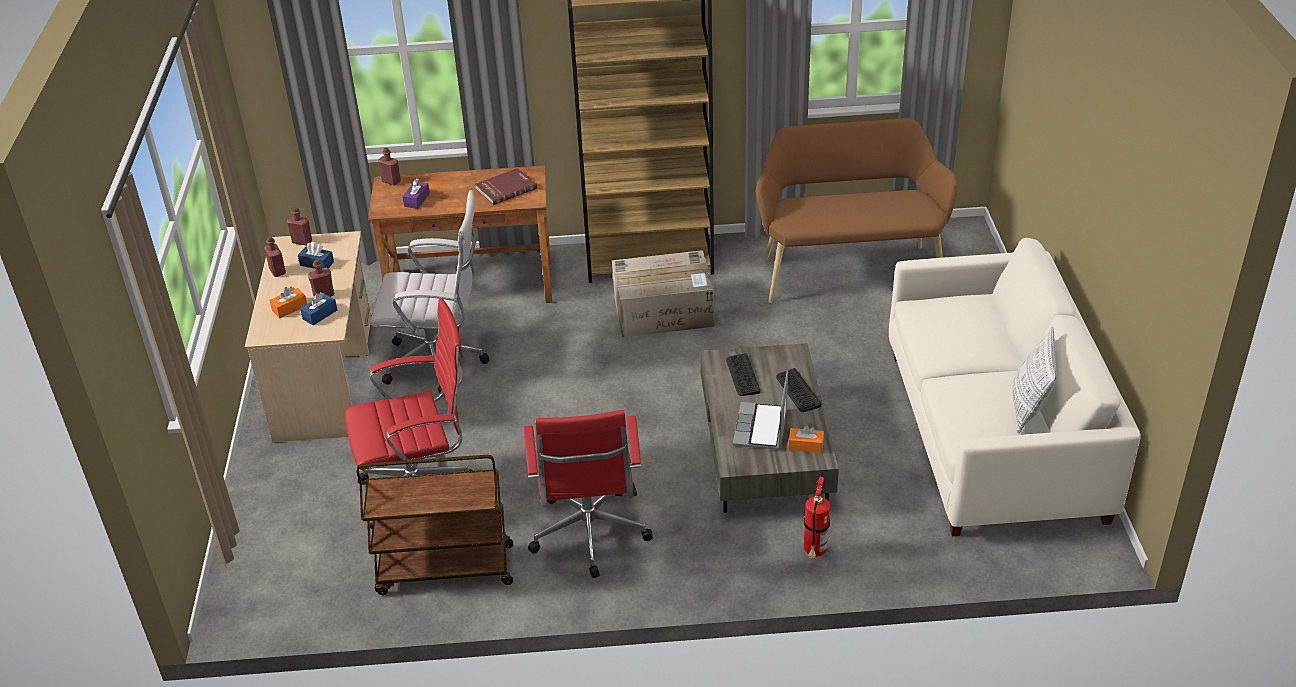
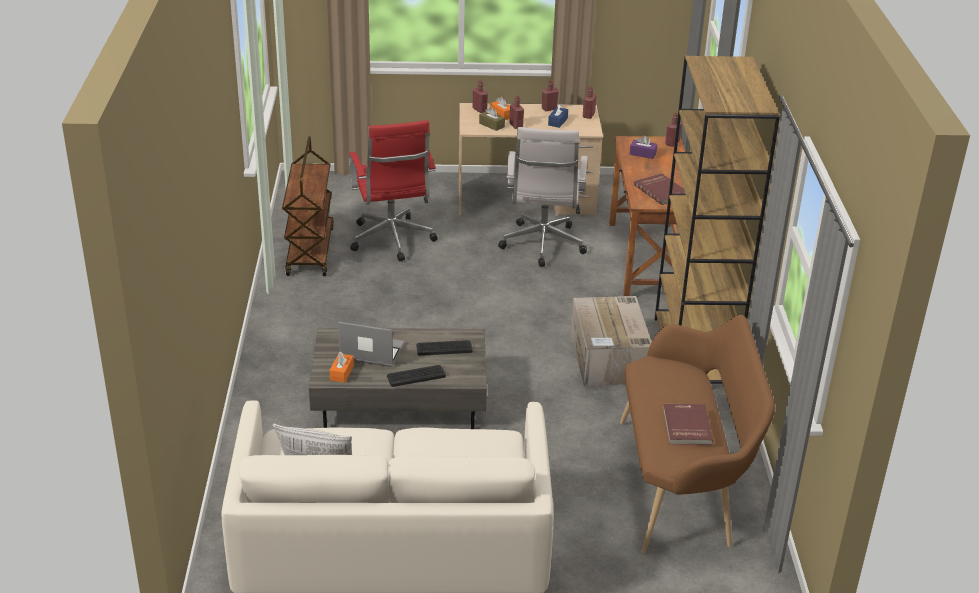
camera: 90 degrees right, 5 degrees down
(271, 327) = (479, 109): none -> red bottle
(320, 314) = (491, 125): blue tissue box -> brown tissue box
(589, 537) = (323, 309): red office chair -> none
(814, 553) = (269, 415): fire extinguisher -> none
(876, 203) = (685, 426): none -> red book

